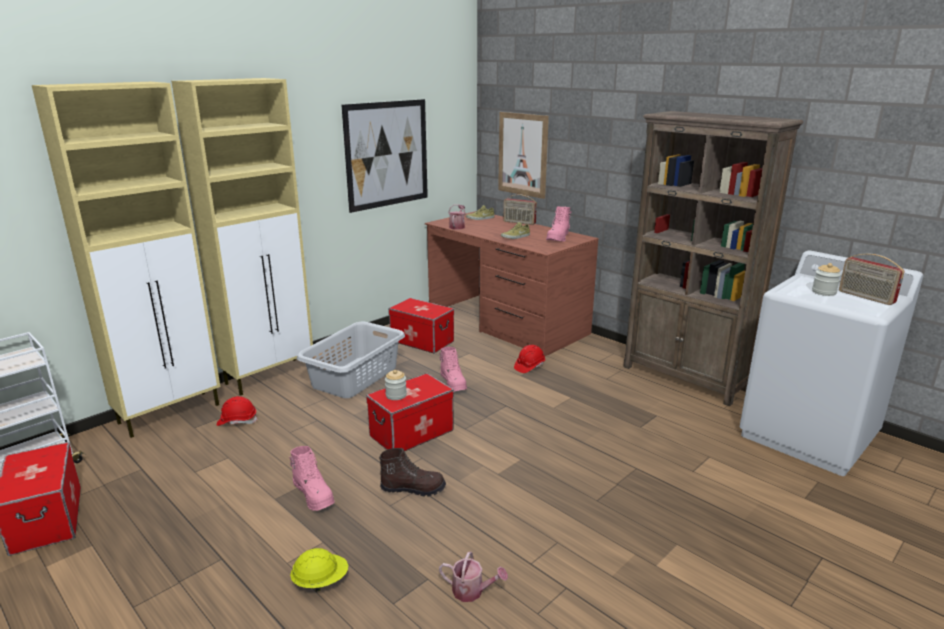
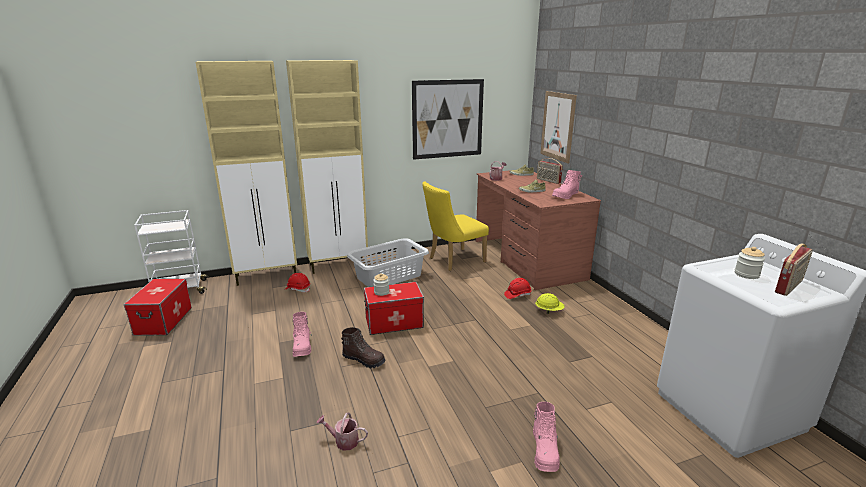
camera: 25 degrees right, 0 degrees up
(321, 581) = (262, 401): yellow hard hat -> yellow hard hat (549, 311)
(421, 341) = (453, 261): storage box -> yellow chair
(453, 383) = (451, 295): pink boot -> pink boot (545, 451)
(472, 591) = (343, 441): watering can -> watering can turned 150 degrees clockwise
(685, 378) = (645, 332): brown bookcase -> none
(865, 297) = (789, 287): radio -> radio turned 120 degrees counterclockwise

